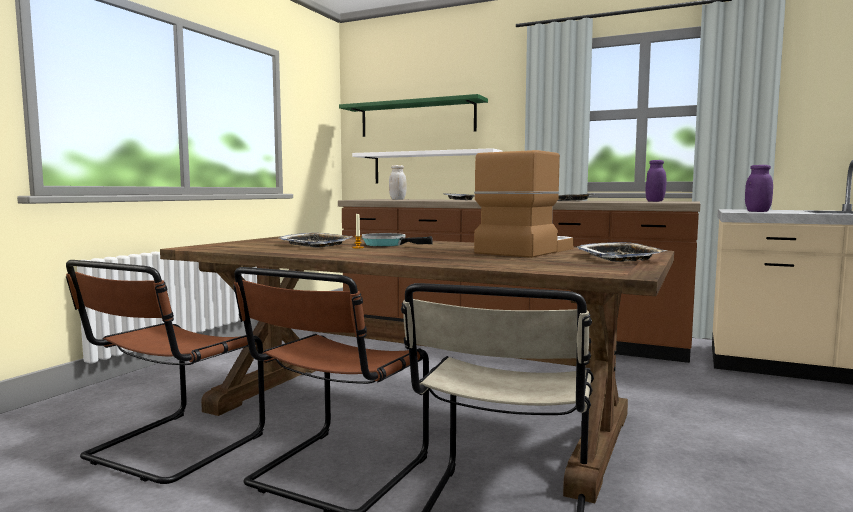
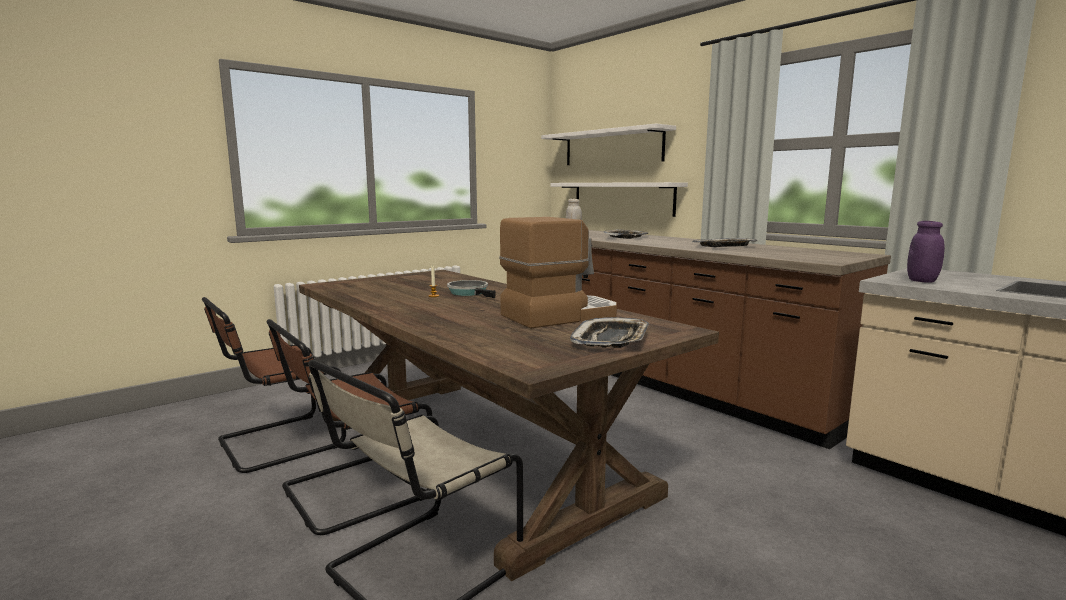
camera: 25 degrees right, 5 degrees up
(316, 245) = (413, 288): tray -> none
(417, 118) = (612, 147): green shelf -> white shelf
(655, 201) = (816, 254): purple jar -> none

